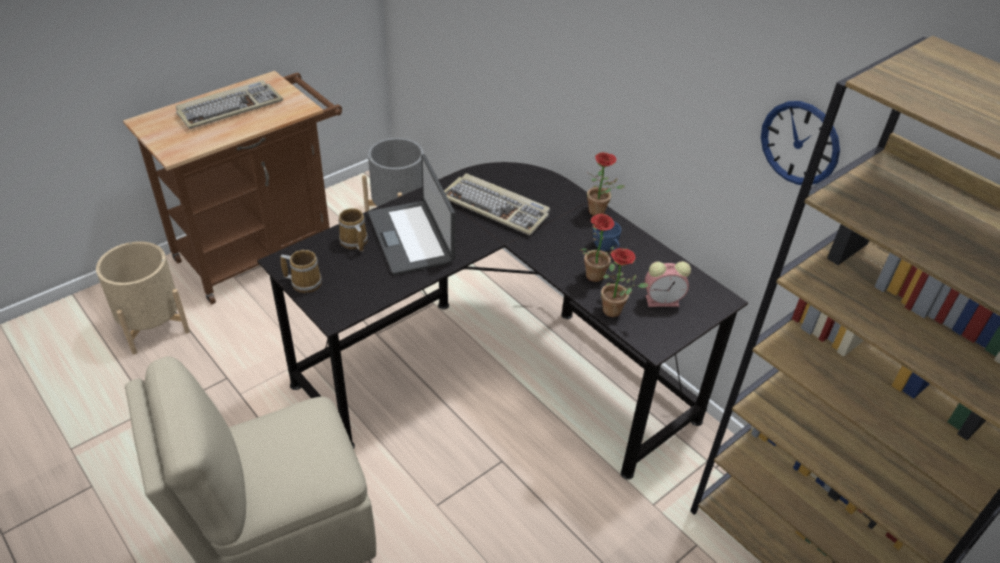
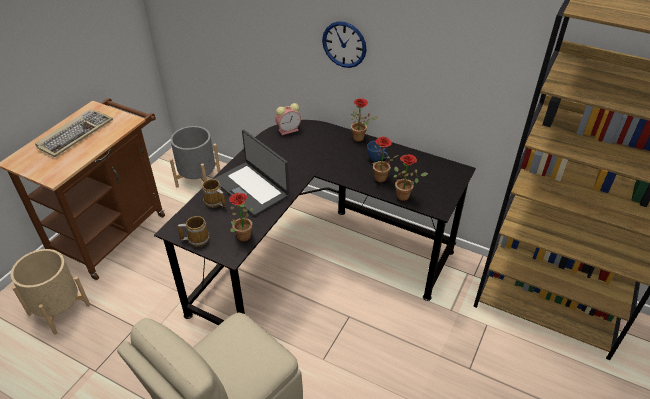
camera: 20 degrees left, 0 degrees up
(362, 294) = (241, 235): none -> potted plant
(496, 207) = (295, 153): keyboard -> none
(663, 300) = (429, 181): alarm clock -> alarm clock (289, 130)
(799, 143) = (498, 60): wall clock -> wall clock (344, 44)

